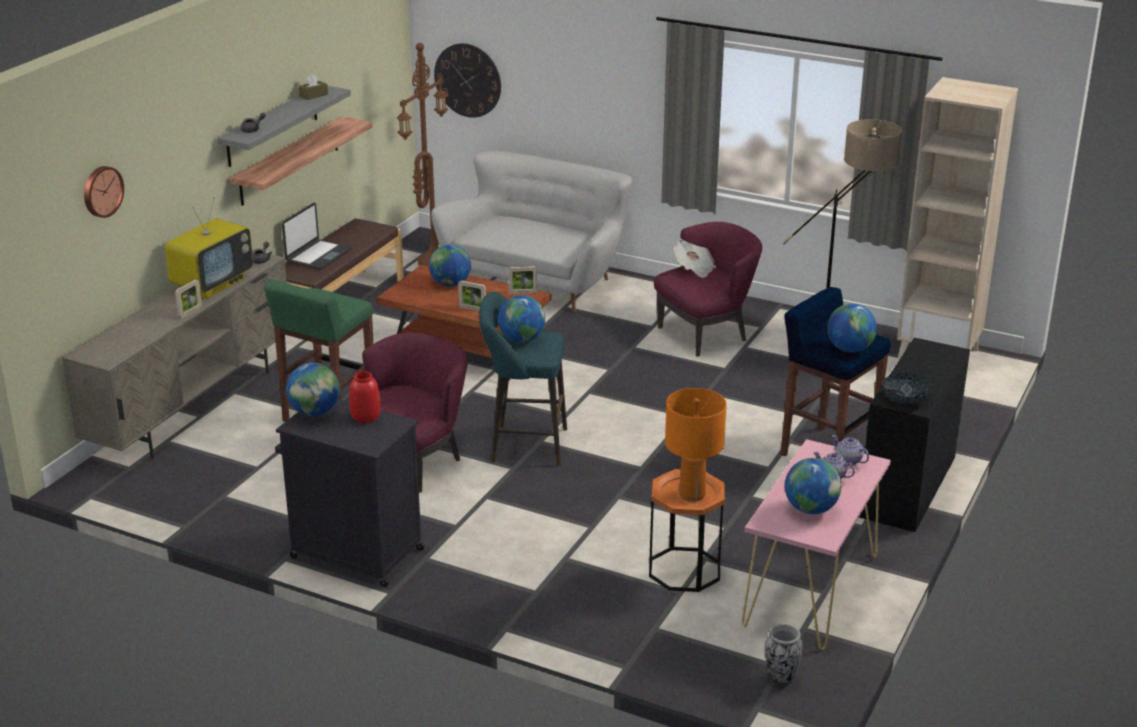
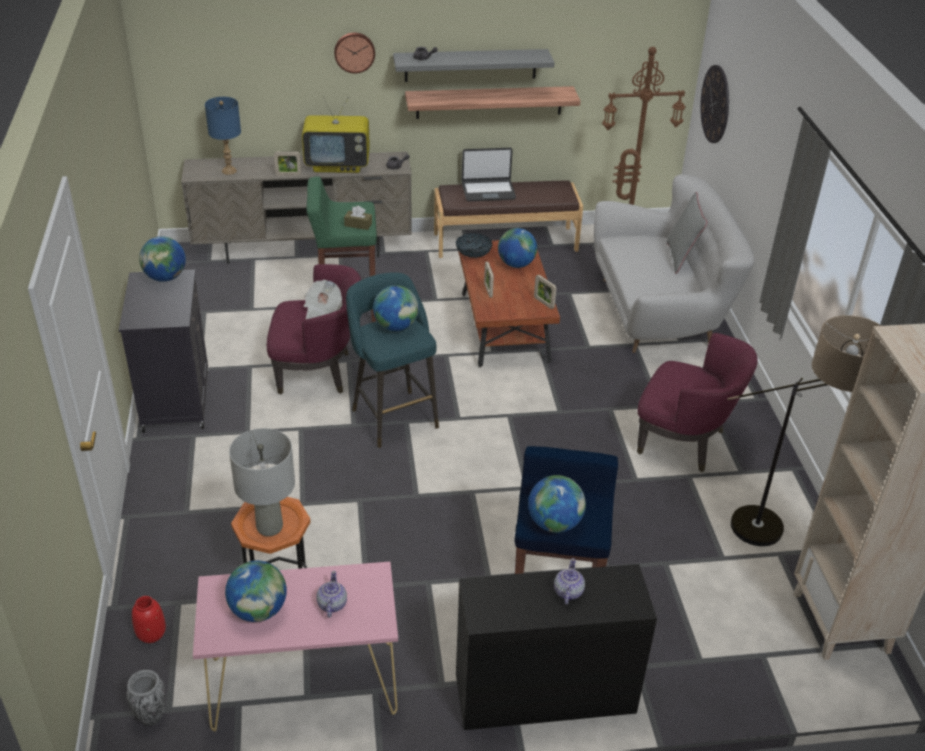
camera: 55 degrees right, 10 degrees up
(101, 191) = (244, 52): wall clock -> wall clock (354, 52)
(130, 339) = (229, 171): none -> blue table lamp
(313, 95) = (520, 54): brown tissue box -> brown tissue box (358, 225)
(366, 417) = (174, 301): red vase -> red vase (151, 634)
(533, 221) = (681, 258): none -> grey pillow
(691, 494) = (270, 527): orange table lamp -> grey table lamp
(694, 268) = (700, 375): newspaper -> newspaper (323, 311)
(848, 461) = (371, 606): teapot -> teapot (567, 592)
(905, 400) = (490, 602): bowl -> bowl (473, 253)

